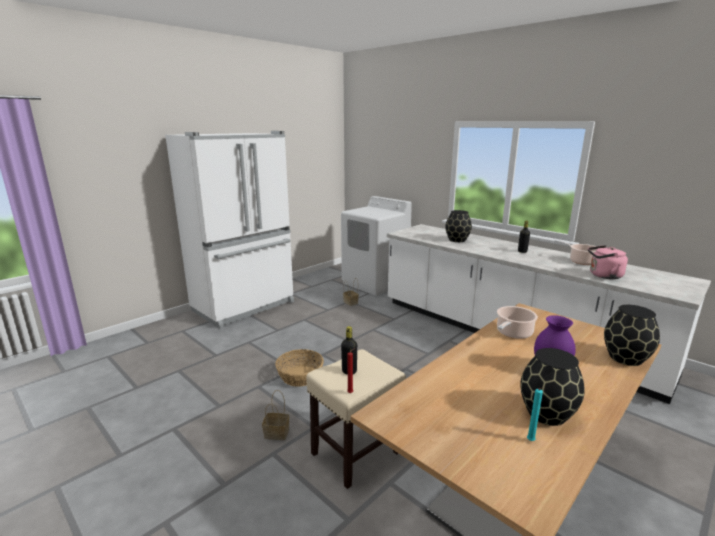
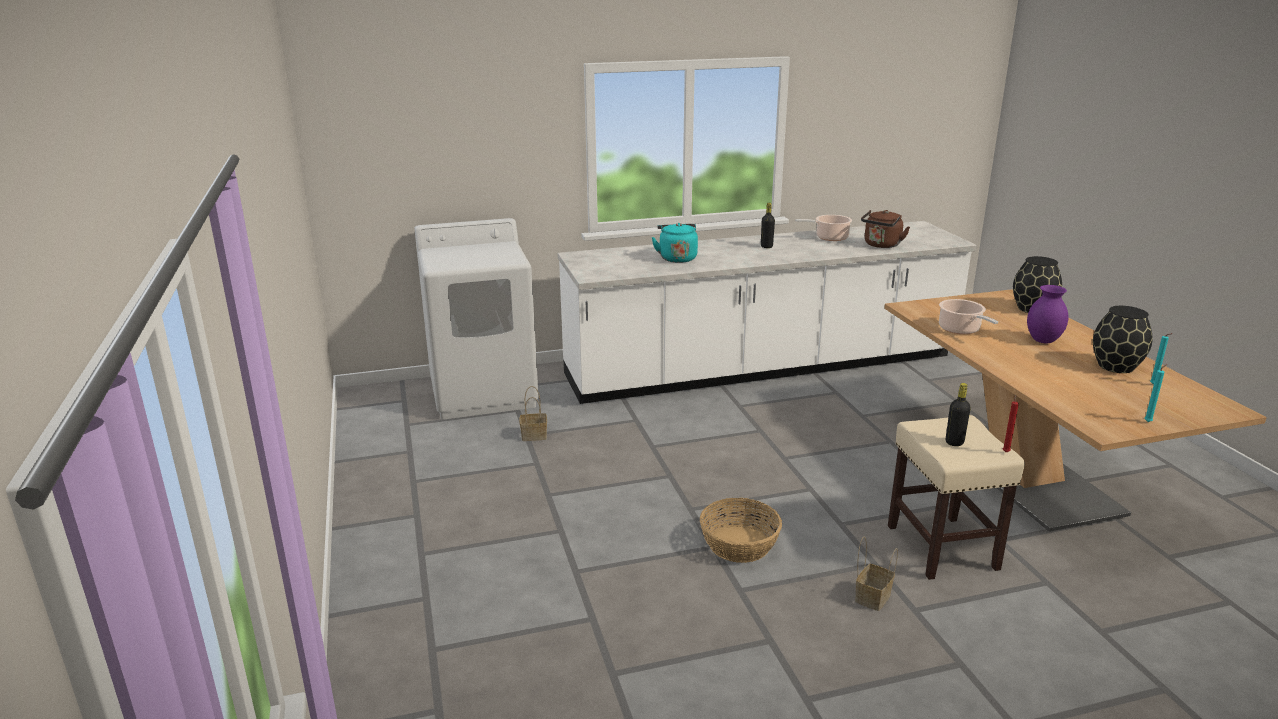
camera: 60 degrees left, 5 degrees up
(245, 306) = (408, 546): white fridge -> none
(426, 441) = (1149, 422): none -> turquoise candle
(457, 240) = (677, 258): black vase -> turquoise kettle
(603, 276) = (881, 245): pink kettle -> brown kettle

